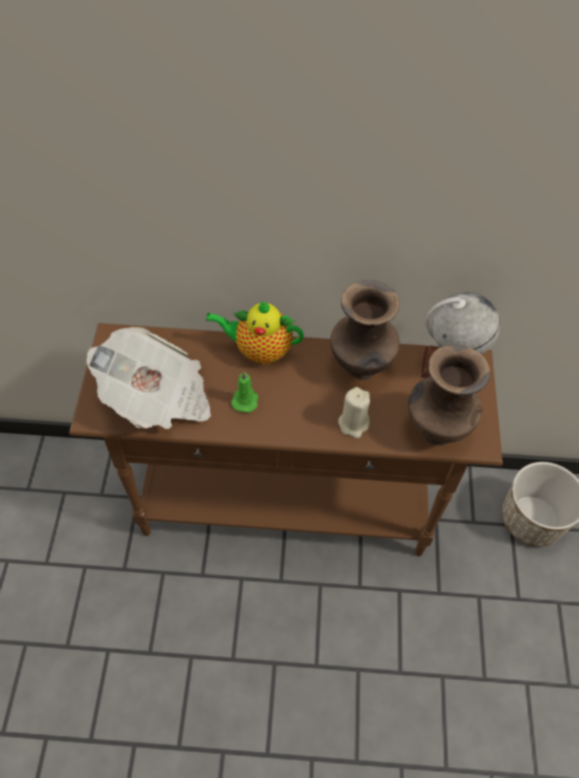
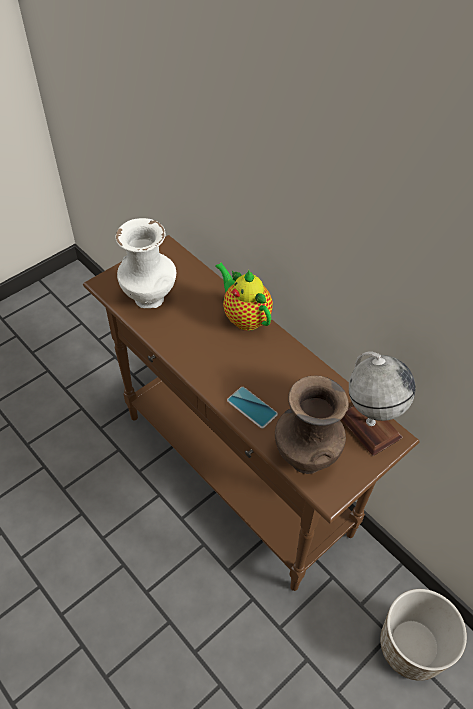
camera: 45 degrees right, 5 degrees down
(157, 397) = (150, 299): newspaper -> white vase
(245, 399) = (200, 339): green candle -> none
(353, 423) = (252, 407): beige candle -> phone
(360, 367) = (300, 377): brown vase -> none

